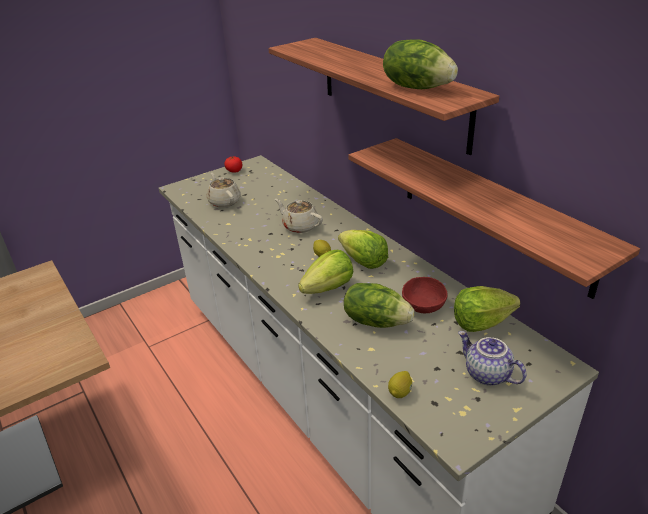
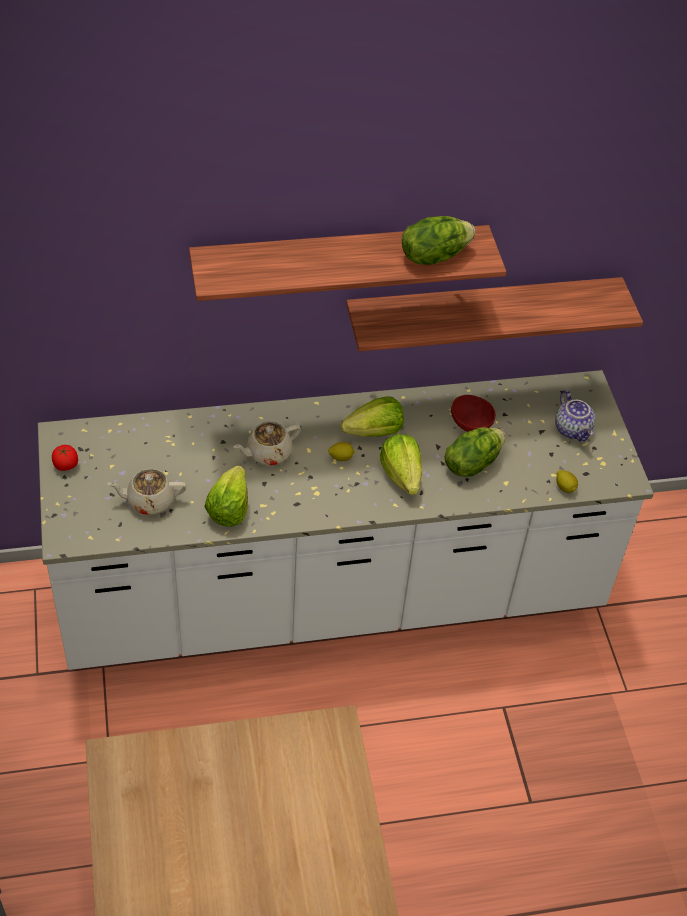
camera: 70 degrees left, 15 degrees up
(481, 322) = (514, 400): lettuce -> lettuce (229, 509)
(486, 374) = (573, 430): teapot -> teapot turned 90 degrees counterclockwise

